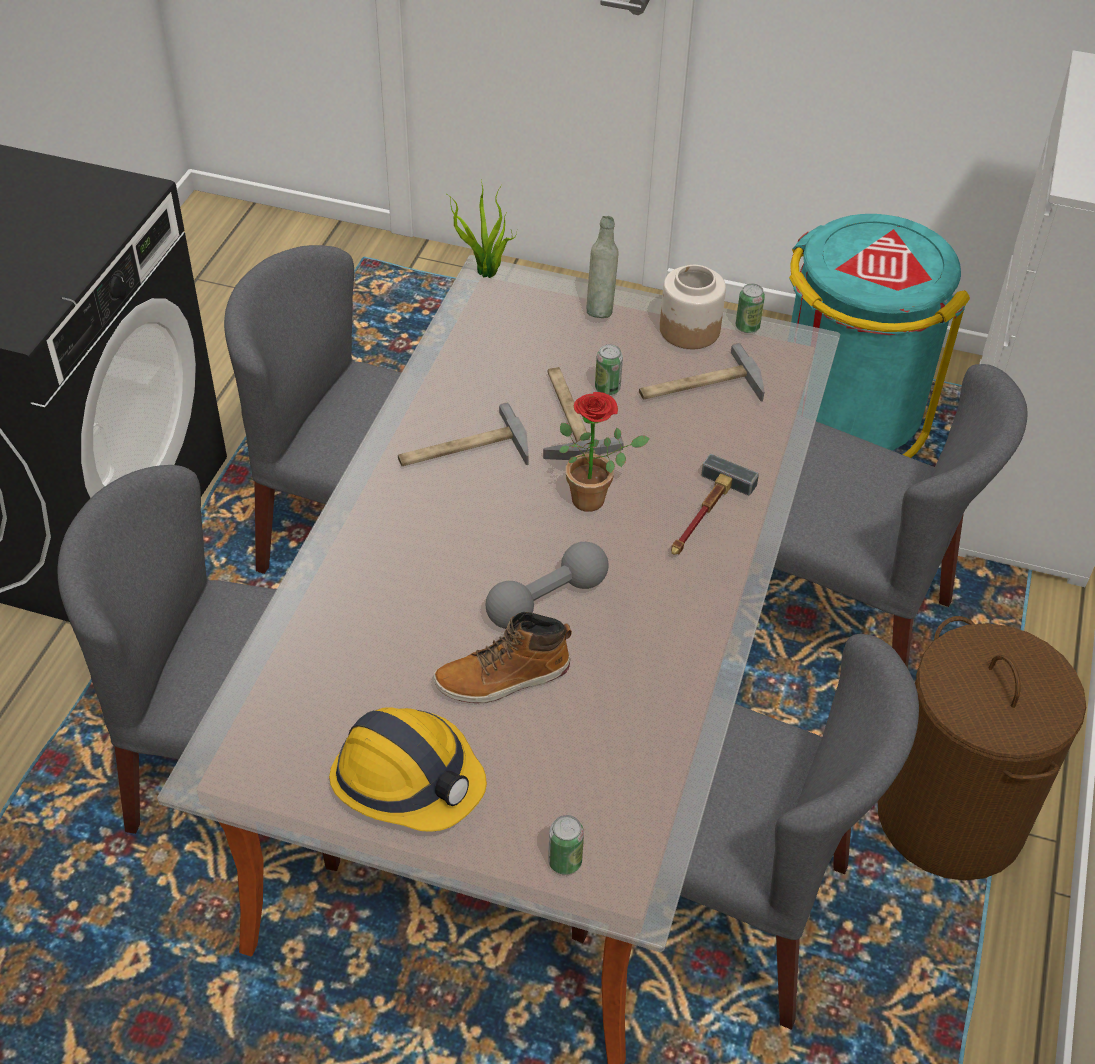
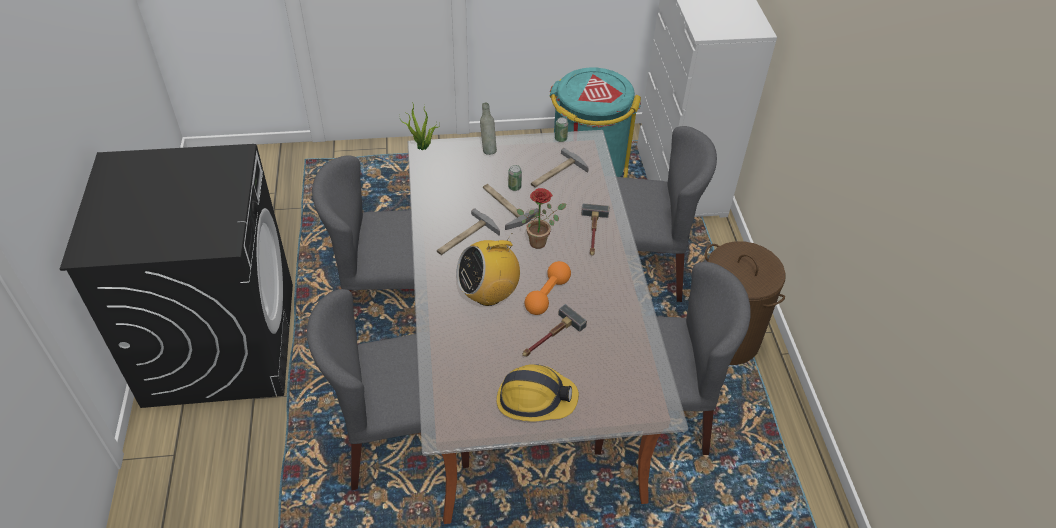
camera: 25 degrees left, 0 degrees up
(442, 562) = (488, 294): none -> radio
(503, 678) = (549, 337): boot -> hammer
(547, 600) = (547, 295): grey dumbbell -> orange dumbbell
(565, 861) = (626, 408): can -> none
(689, 329) = (535, 147): jar -> none

